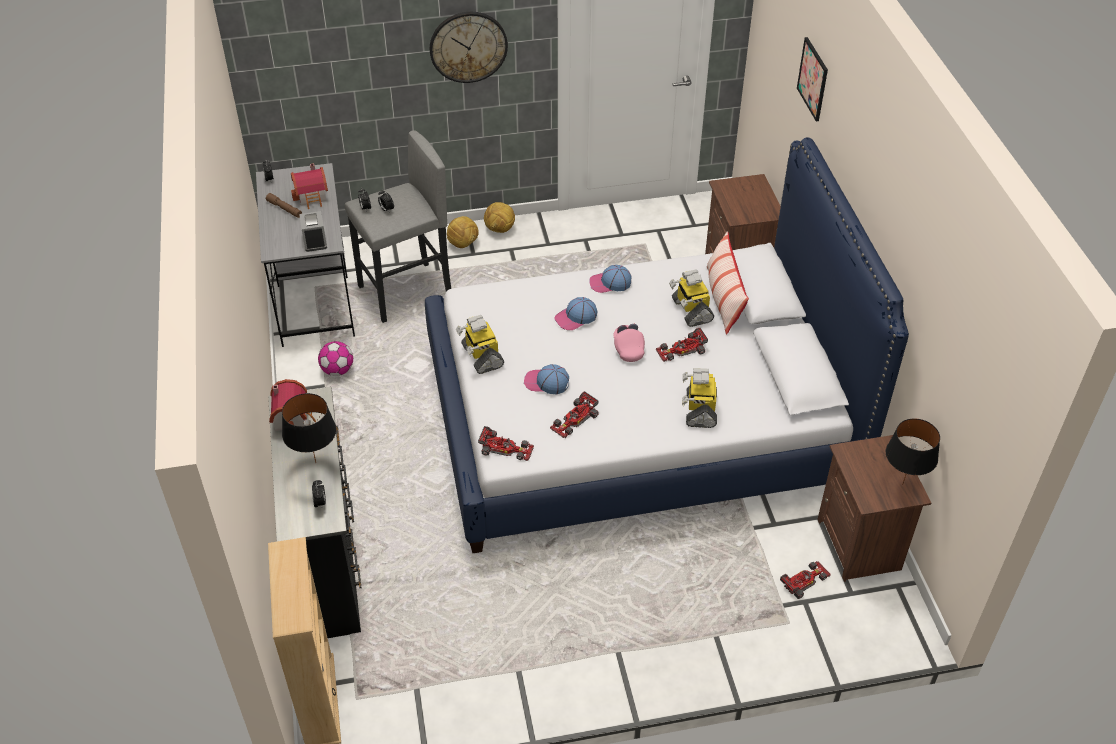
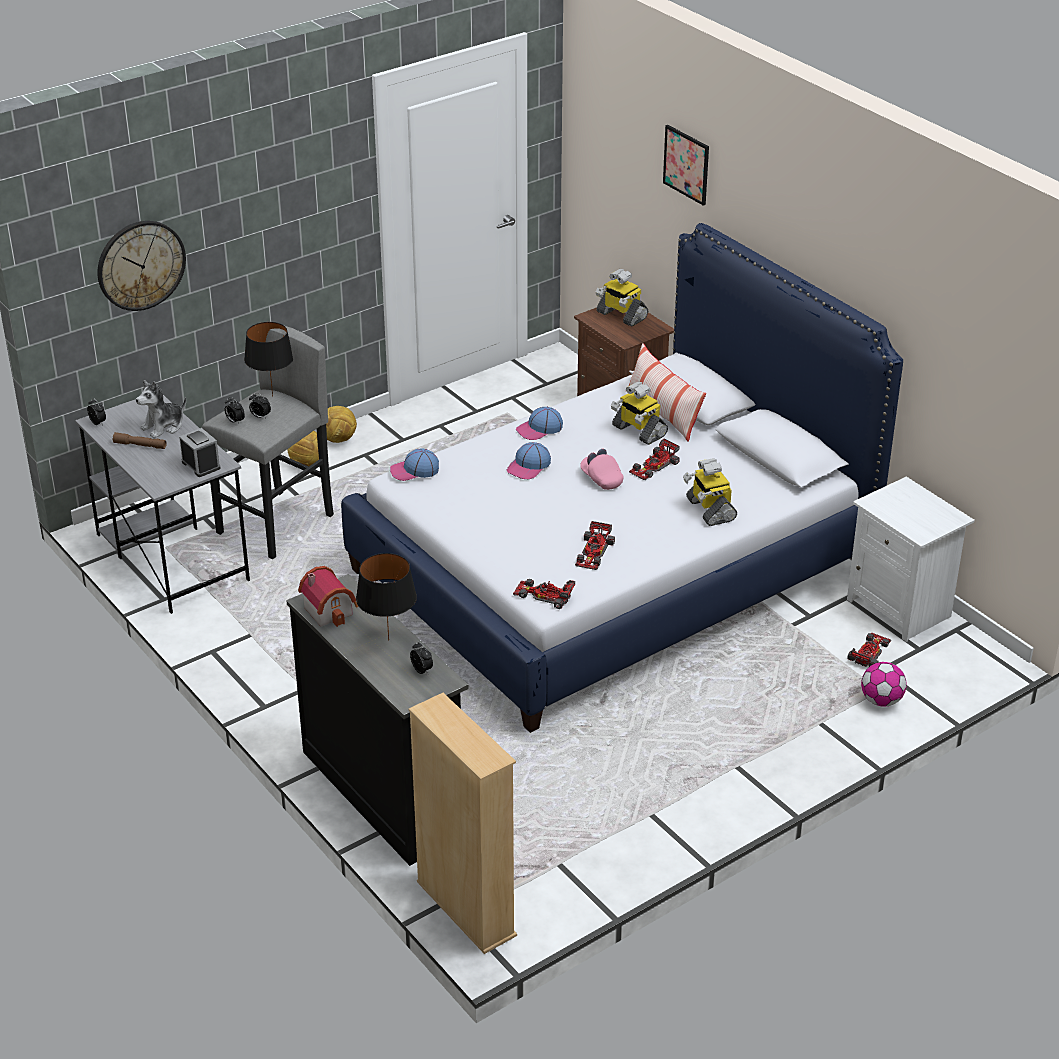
camera: 25 degrees left, 10 degrees down
(312, 197) = (163, 426): toy house -> plush toy
(337, 370) = (254, 617): football -> football (881, 701)
(468, 46) = (290, 221): wall clock -> wall clock (141, 265)
(481, 356) = (456, 525): toy robot -> toy robot (621, 315)
(506, 448) = (544, 595): toy car -> toy car turned 150 degrees counterclockwise
(546, 382) = (541, 529): cap -> cap (414, 470)
(860, 544) = (900, 608): brown nightstand -> white nightstand
(902, 484) = (939, 513): black table lamp -> black table lamp (272, 396)

